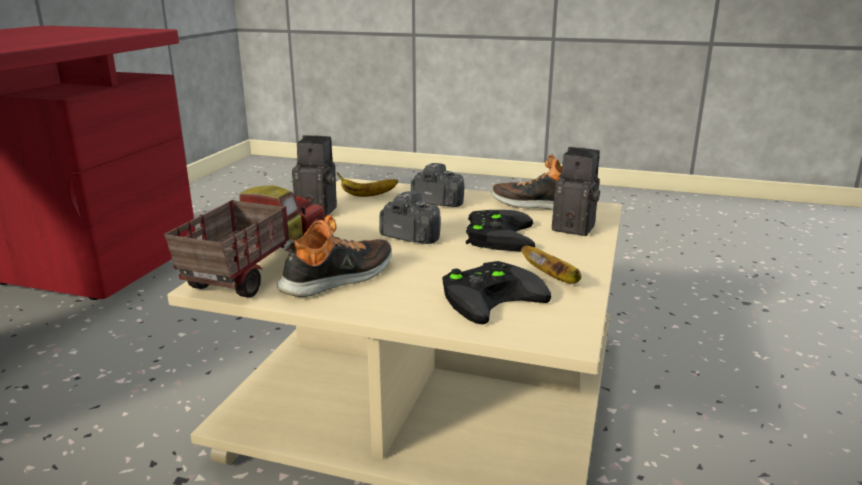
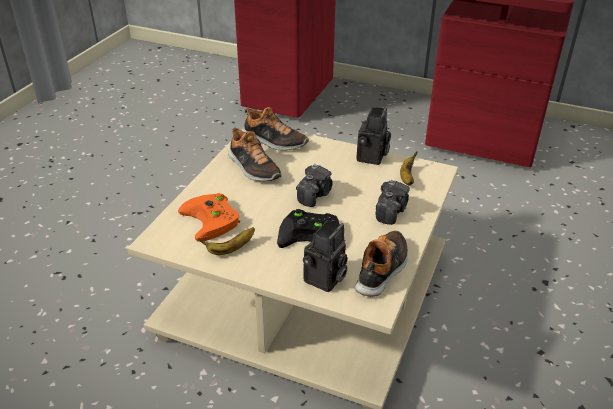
camera: 95 degrees right, 15 degrees up
(256, 268) = (273, 141): toy truck -> shoe
(491, 296) = (213, 220): black game controller -> orange game controller

